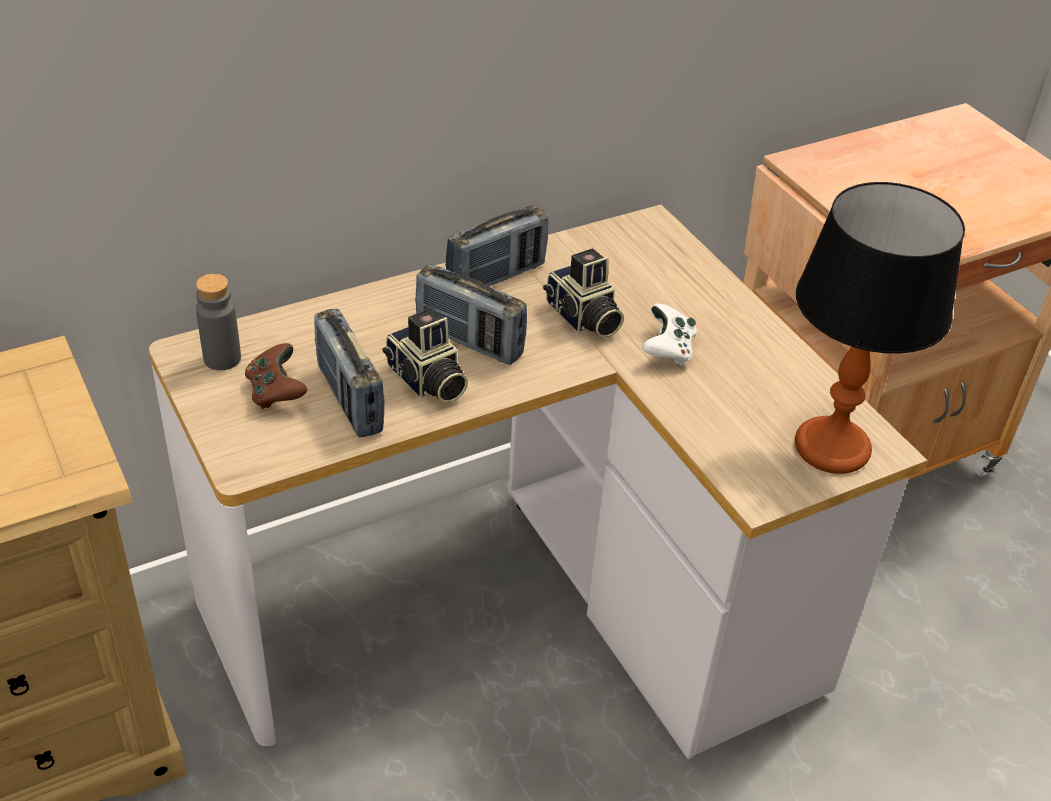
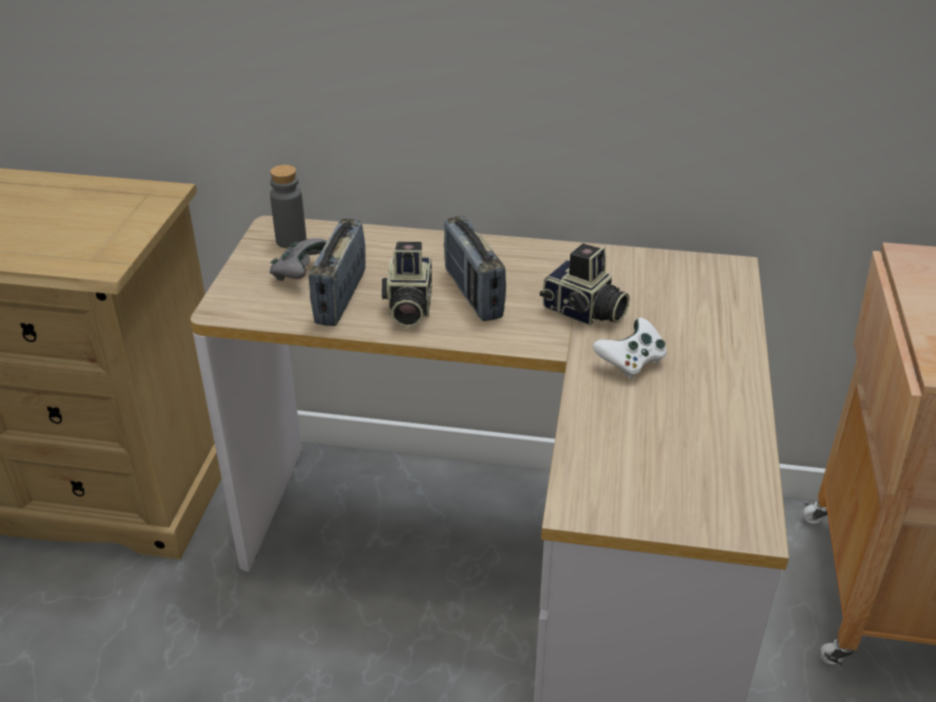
camera: 40 degrees right, 5 degrees down
(276, 392) = (299, 273): brown game controller -> grey game controller
(496, 277) = (547, 260): radio -> none
(582, 318) = (583, 313): camera -> camera turned 60 degrees counterclockwise
(831, 447) = (697, 500): table lamp -> none

